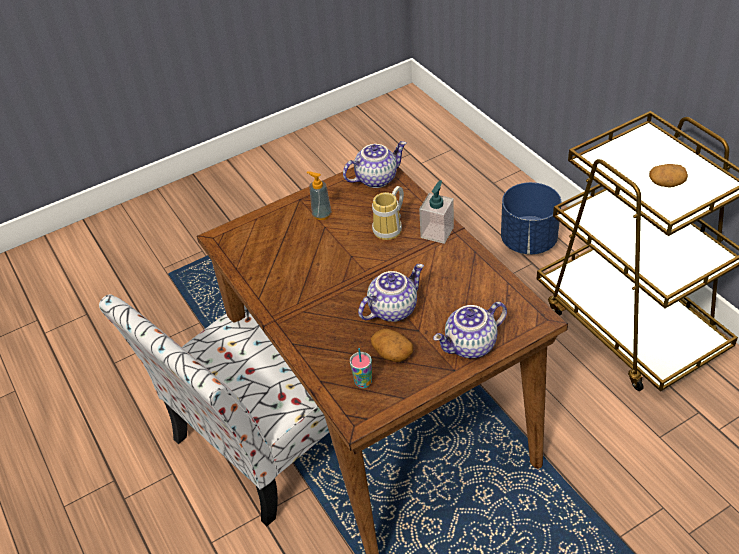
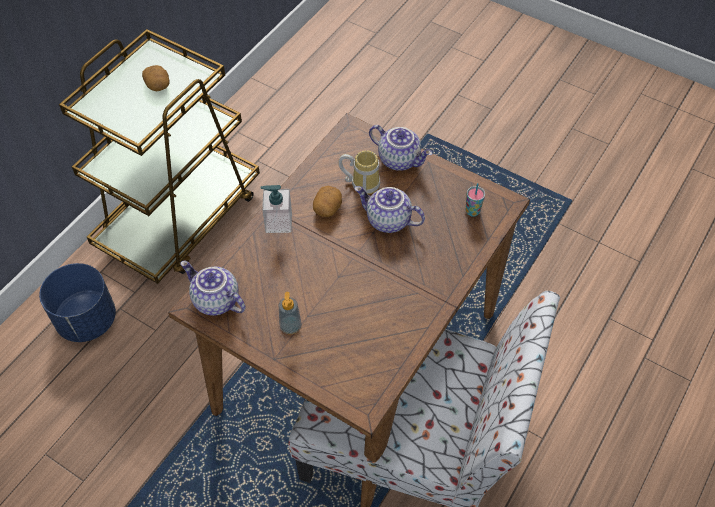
camera: 120 degrees left, 10 degrees up
(391, 229) = (288, 259): mug -> mug (361, 183)
(392, 353) = (434, 204): potato -> potato (327, 208)

